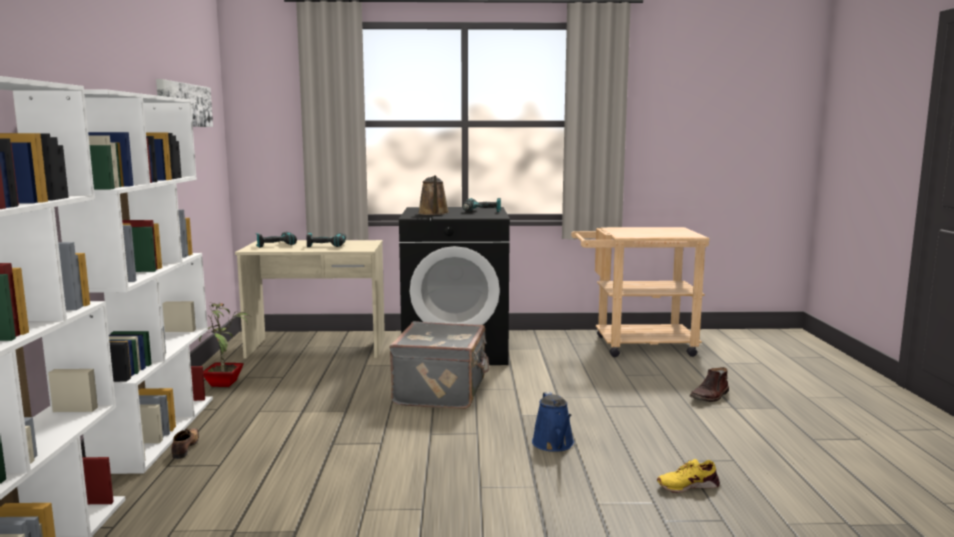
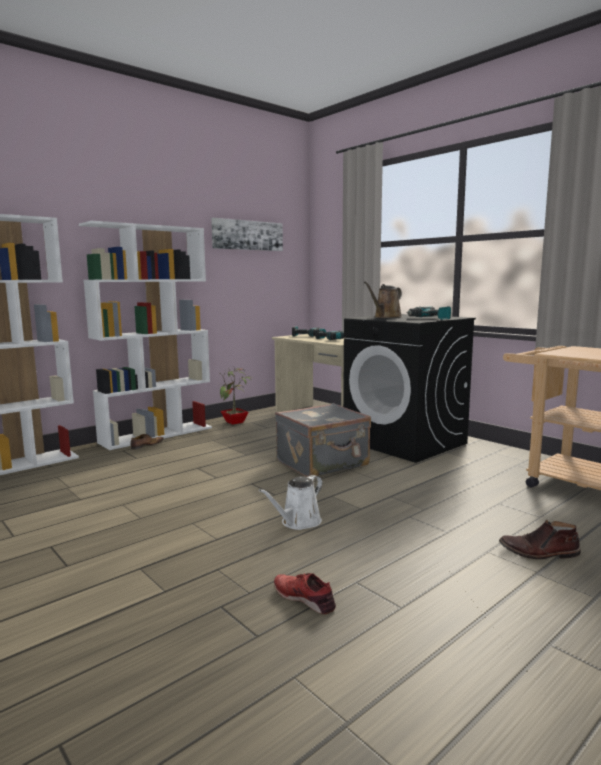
camera: 50 degrees right, 0 degrees up
(554, 444) = (298, 522): blue watering can -> white watering can
(687, 485) = (305, 598): yellow shoe -> red shoe

